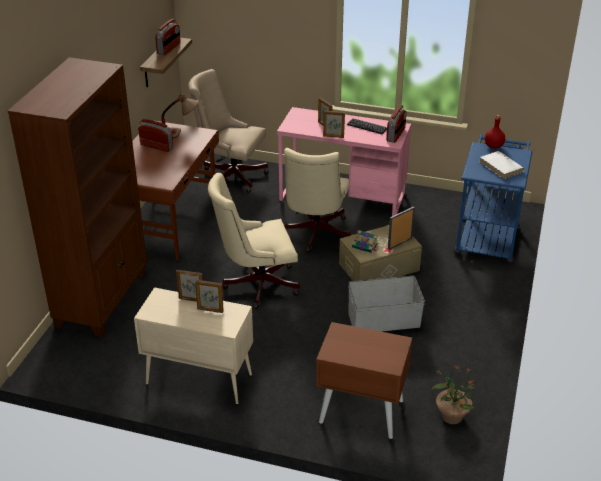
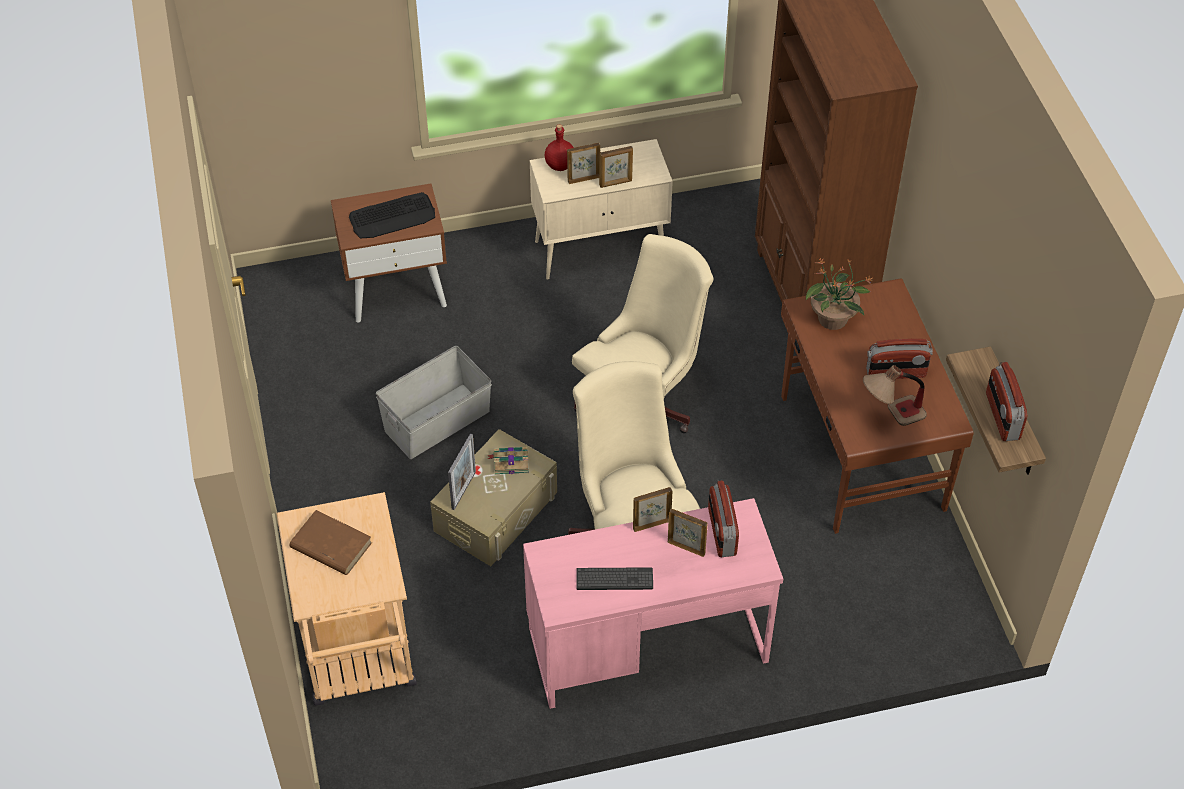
camera: 150 degrees right, 15 degrees up
(230, 175) = (871, 608): beige office chair -> none
(361, 345) = (393, 217): none -> keyboard
(396, 135) = (551, 578): radio -> radio (721, 532)
(451, 415) = (292, 326): potted plant -> potted plant (833, 319)
(487, 236) = (359, 658): blue cart -> beige cart
(493, 146) = (362, 595): red bottle -> red bottle (560, 165)
(501, 167) = (330, 545): white book -> brown book

